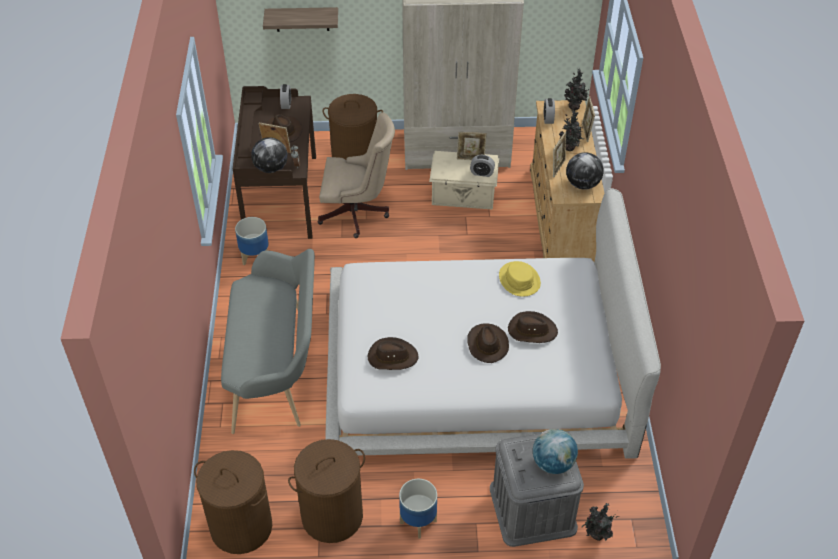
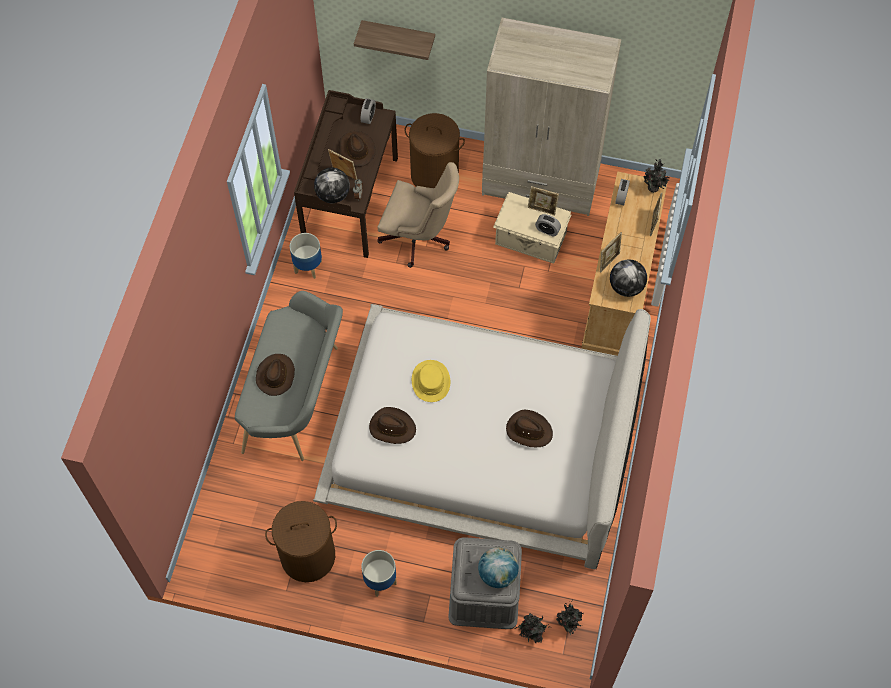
camera: 15 degrees right, 15 degrees up
(241, 527) = (228, 546): brown laundry basket -> none
(487, 344) = (482, 435): brown hat -> brown hat (275, 375)
(519, 279) = (536, 371): yellow hat -> yellow hat (431, 381)
(570, 148) = (630, 240): potted plant -> potted plant (568, 624)

